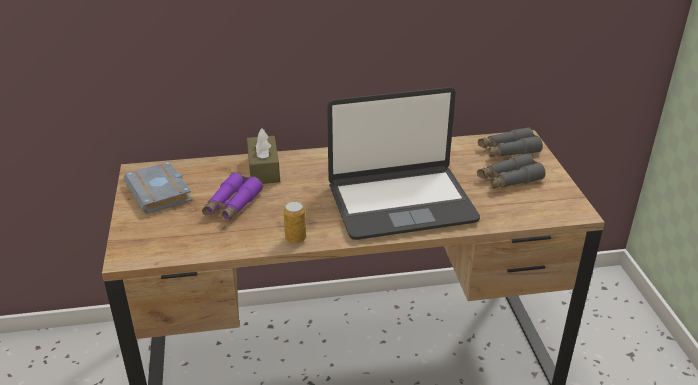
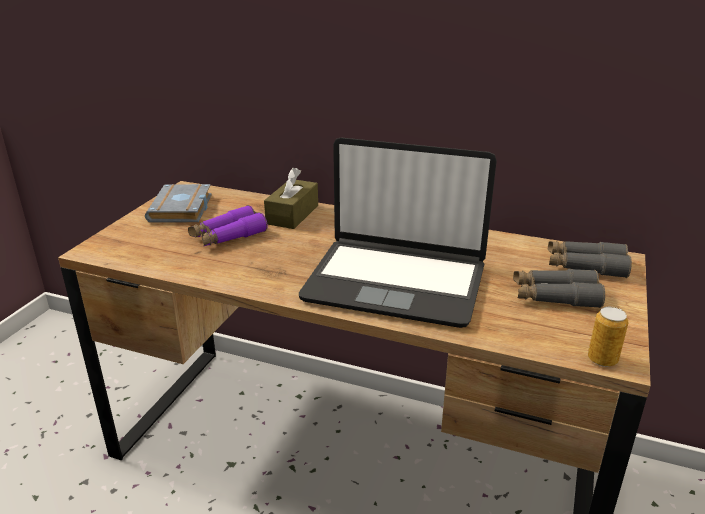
camera: 30 degrees right, 5 degrees down
(295, 238) = (249, 282): can -> can (602, 359)

